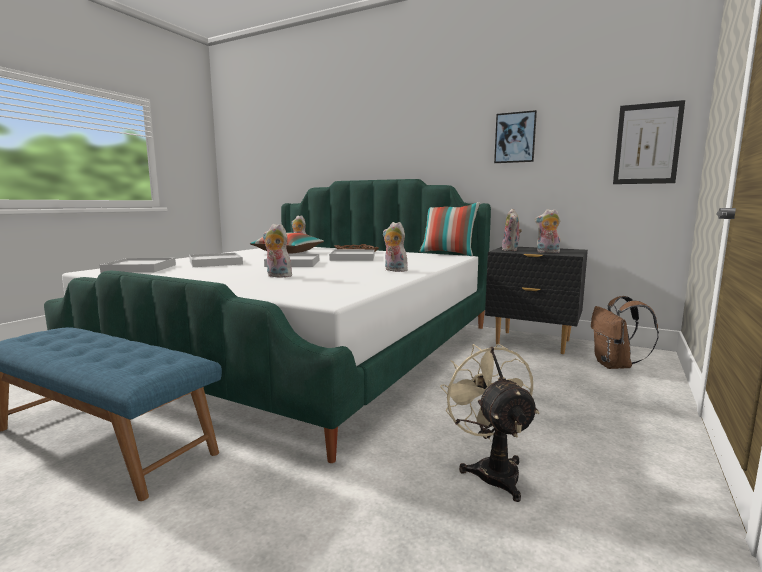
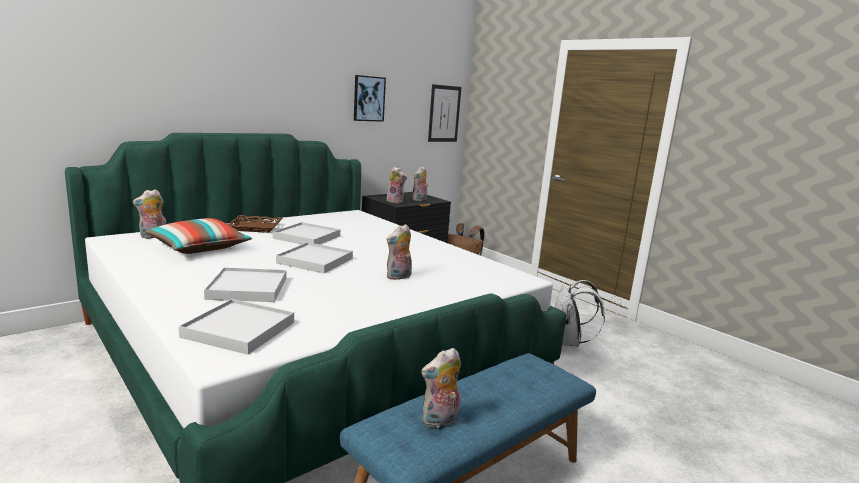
camera: 70 degrees left, 5 degrees up
(394, 270) = (411, 243): plush toy -> plush toy (440, 421)
(448, 254) = (332, 211): pillow -> none
(491, 470) = (569, 342): beige fan -> white backpack

